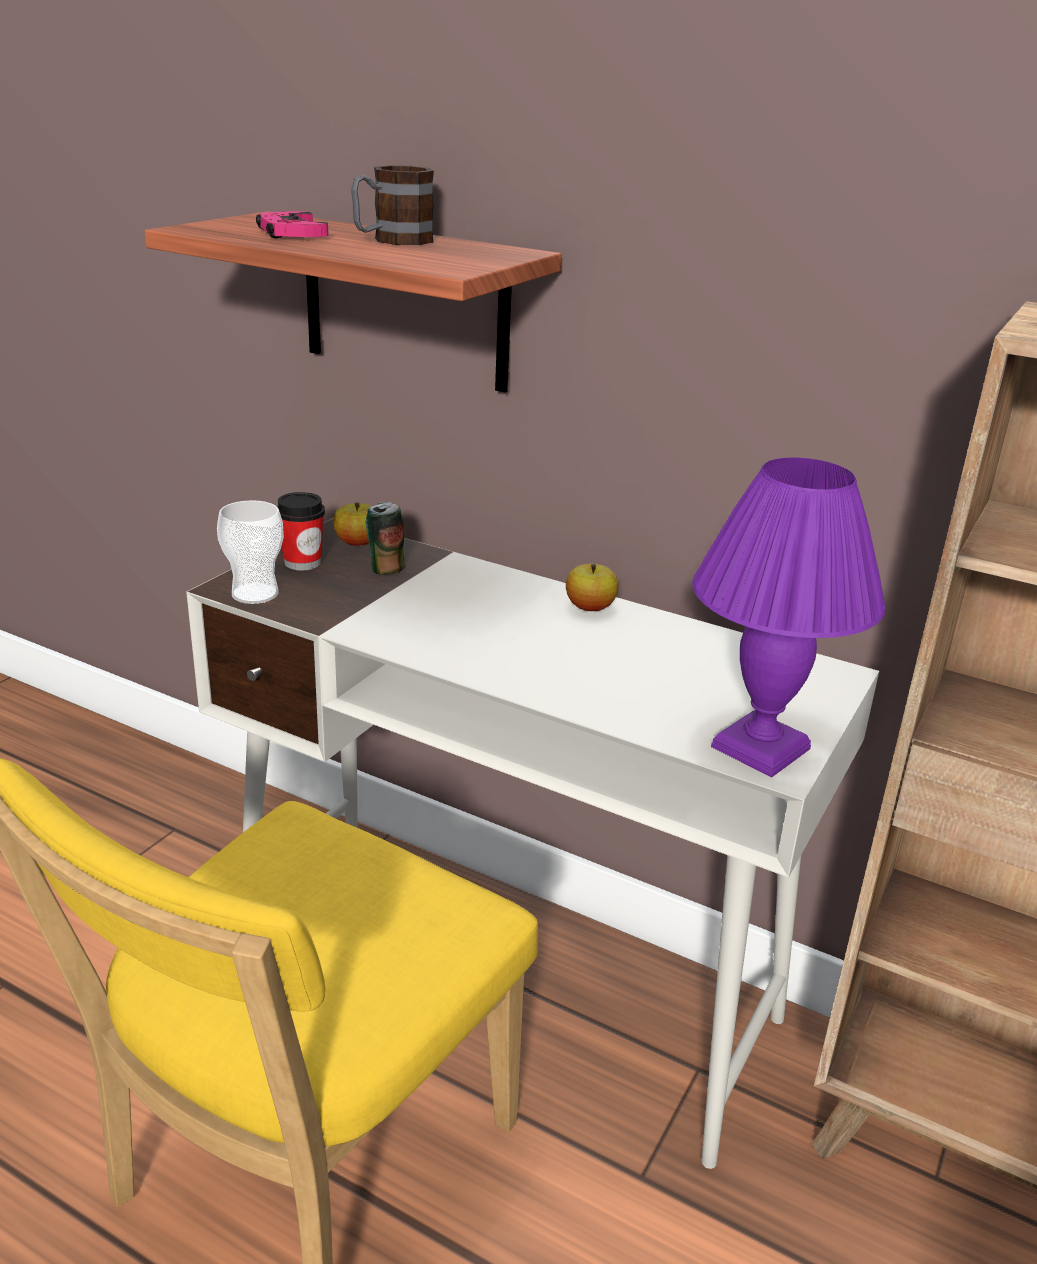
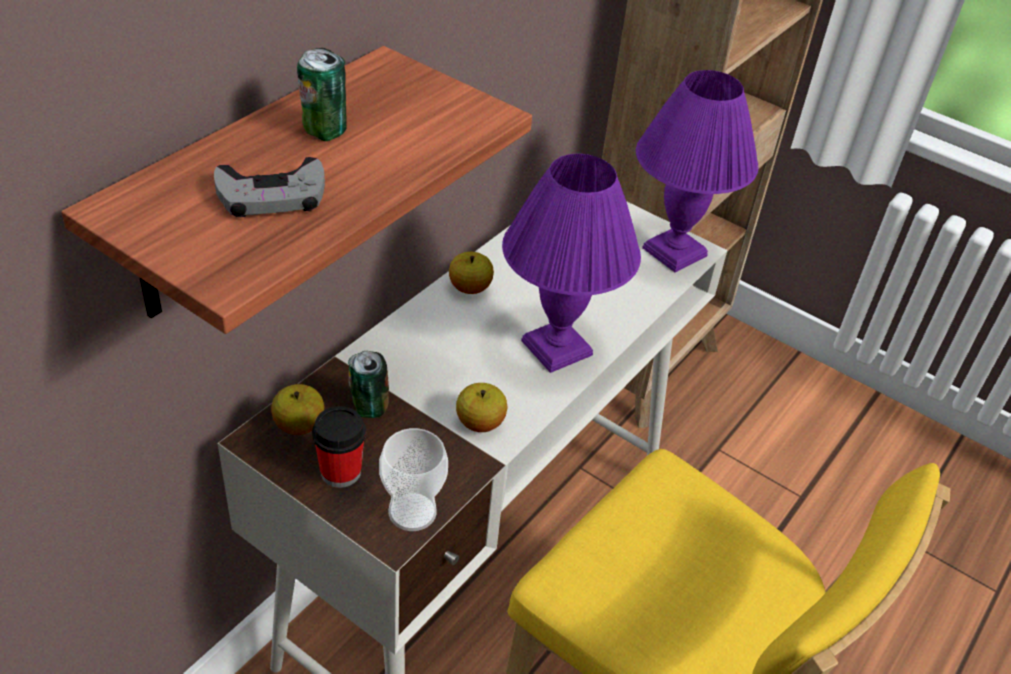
camera: 85 degrees left, 15 degrees up
(291, 233) = (272, 196): pink game controller -> grey game controller
(376, 620) = (480, 423): none -> apple
(392, 241) = (324, 131): mug -> can
(510, 658) = (555, 347): none -> purple table lamp

